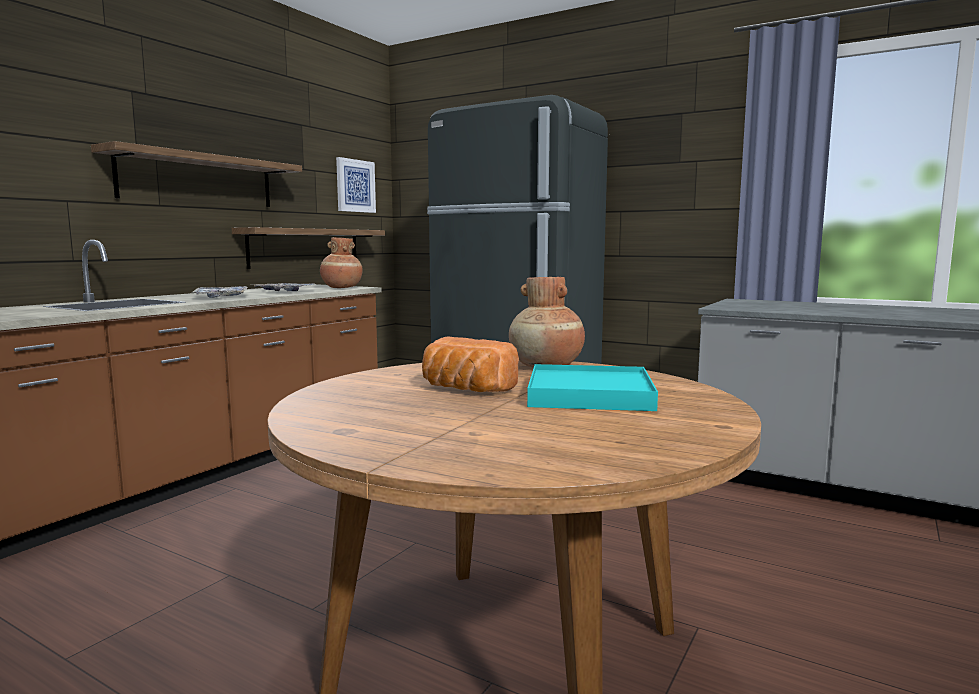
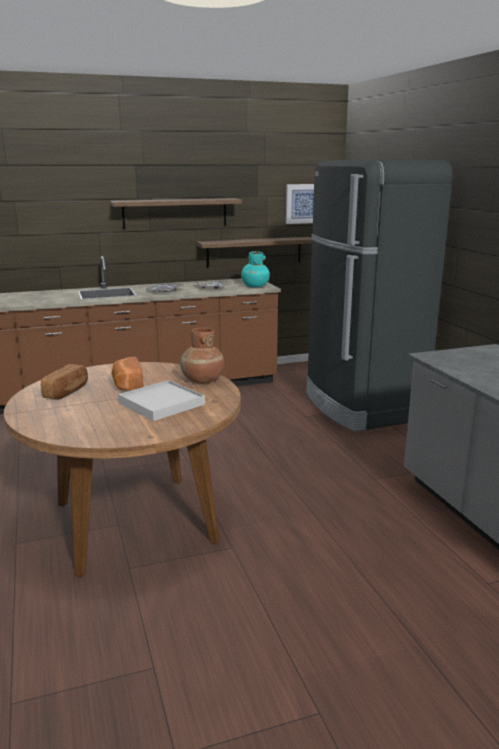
camera: 40 degrees right, 10 degrees up
(341, 287) = (255, 286): brown vase -> turquoise vase
(386, 415) = (67, 392): none -> bread
(589, 394) = (161, 403): turquoise tray -> white tray

